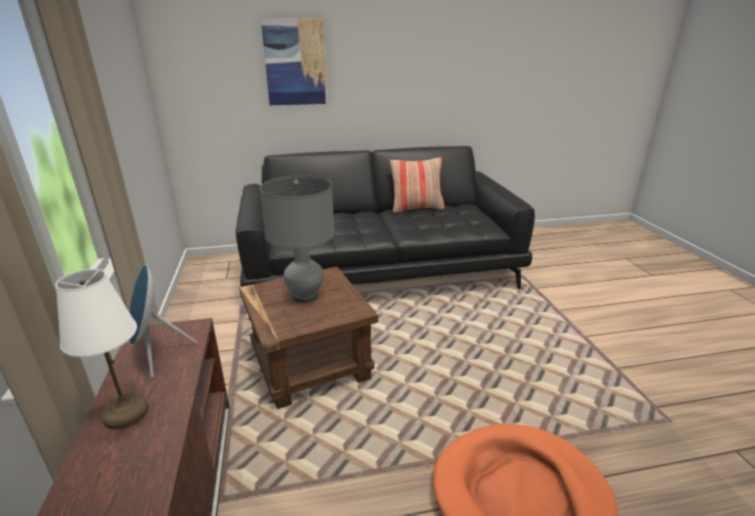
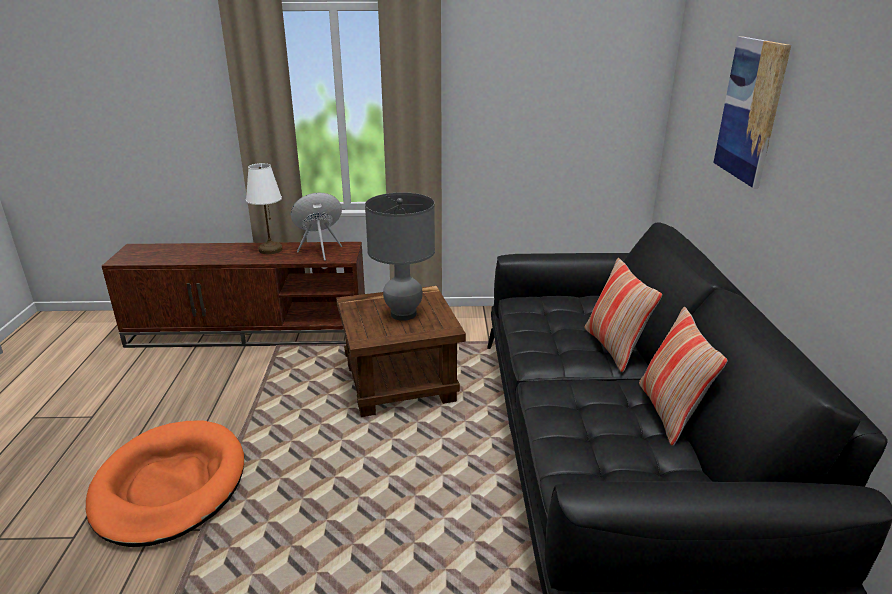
camera: 100 degrees right, 0 degrees up
(353, 217) = (614, 348): none -> pillow

